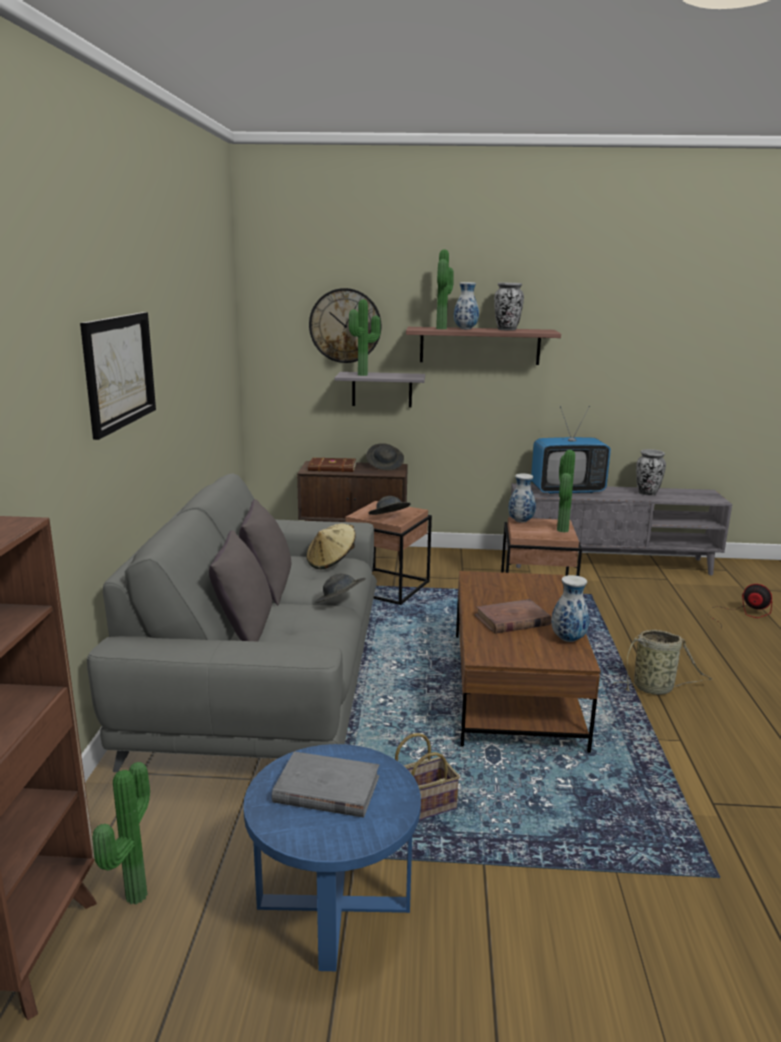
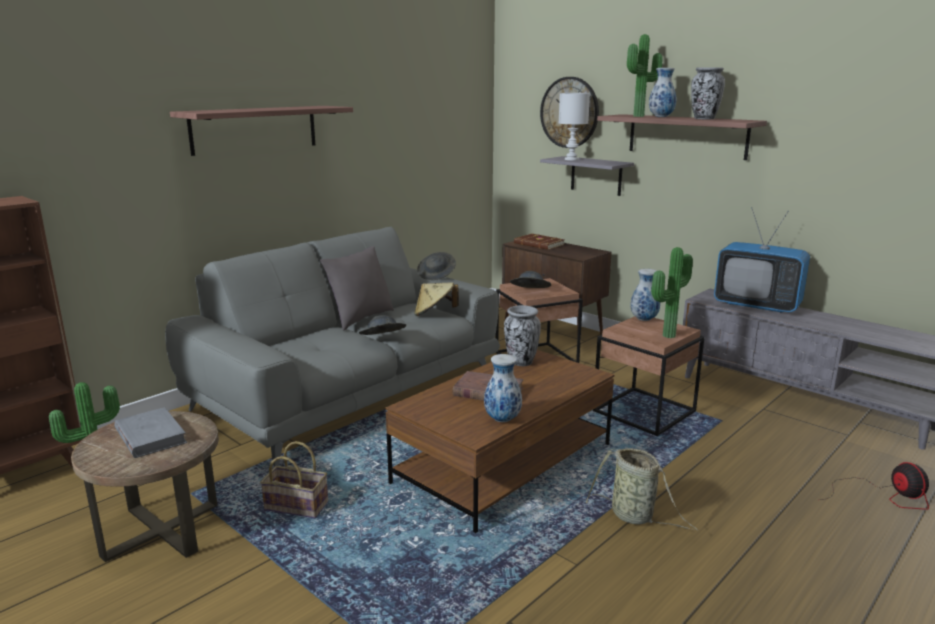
camera: 40 degrees right, 0 degrees up
(119, 371) = (255, 129): picture -> shelf
(244, 631) = (291, 339): grey pillow -> none
(334, 904) = (161, 530): blue side table -> brown side table
(364, 375) = (571, 159): potted plant -> white table lamp
(385, 466) = (587, 250): grey hat -> grey hat (437, 275)
(647, 493) = (854, 326): vase -> vase (521, 362)

